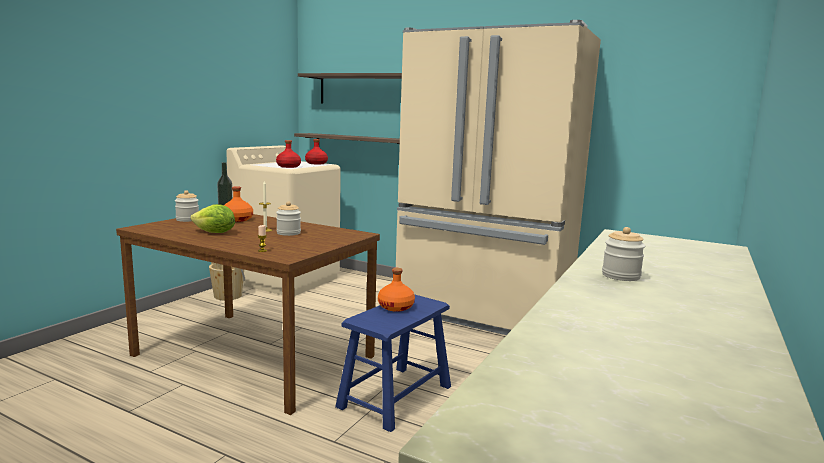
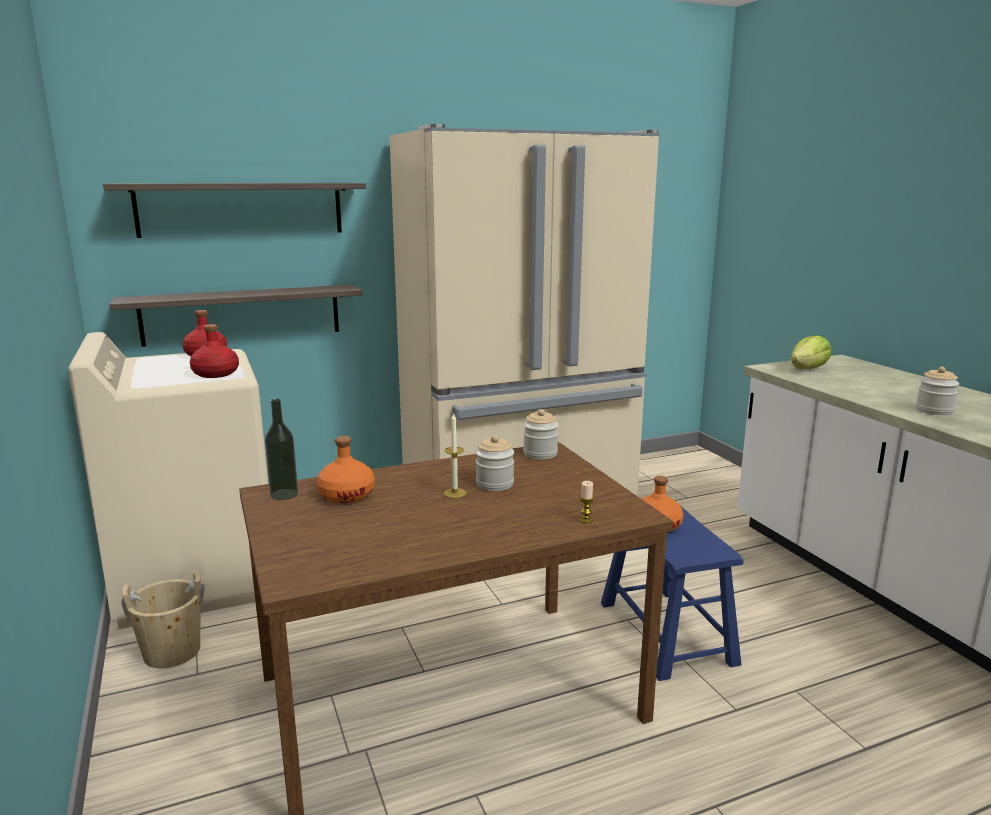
camera: 50 degrees left, 5 degrees up
(187, 219) = (285, 530): jar -> jar (540, 454)
(215, 233) = (429, 528): lettuce -> lettuce (808, 369)

